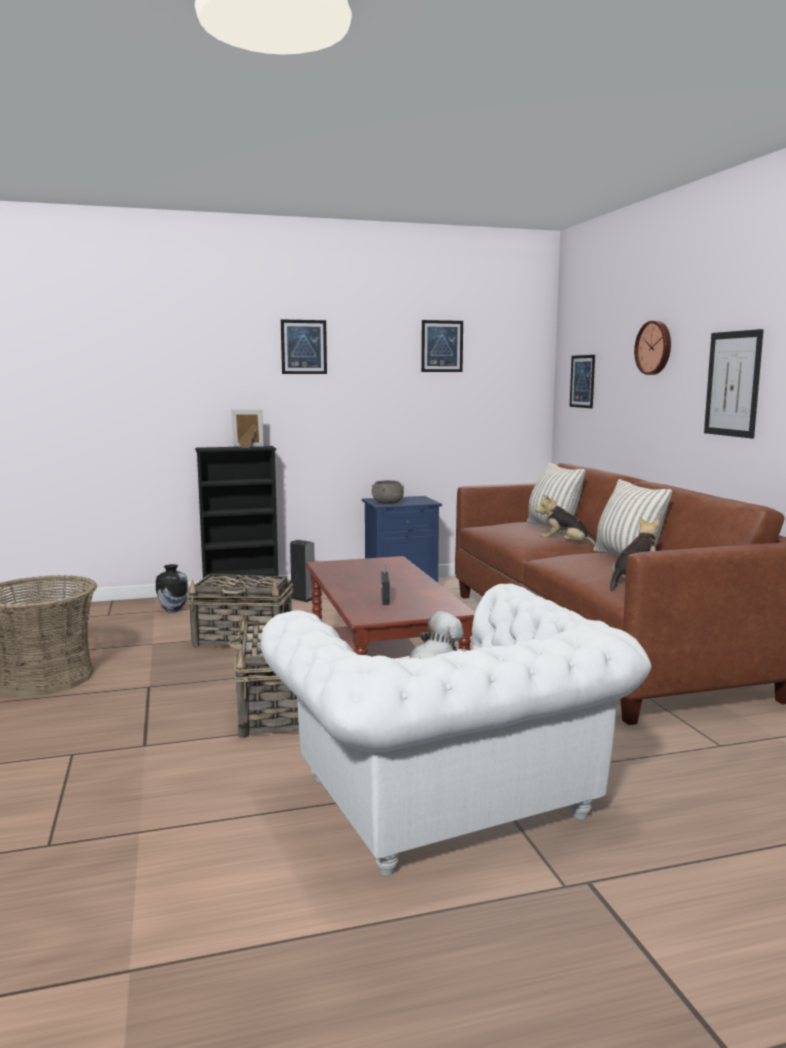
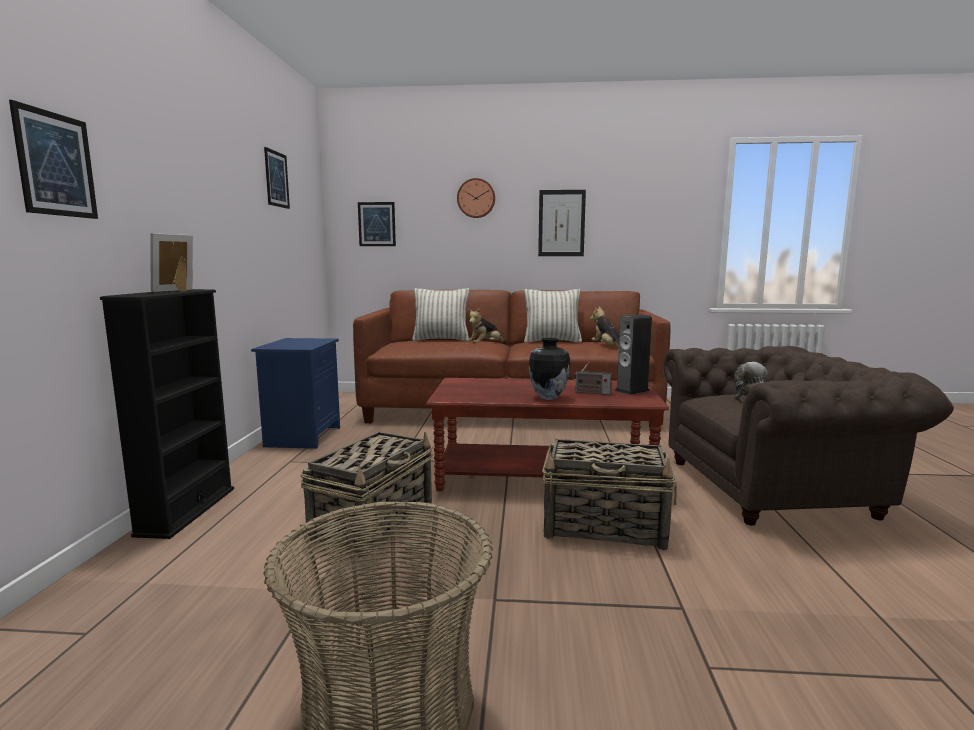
camera: 70 degrees left, 0 degrees up
(173, 610) = (170, 565): vase -> vase (548, 398)
(303, 598) = (263, 478): speaker -> speaker (632, 390)
(304, 347) = (188, 154): picture -> picture (56, 164)
(387, 503) = (301, 346): grey bowl -> none
(449, 803) = (775, 487): white armchair -> brown armchair

